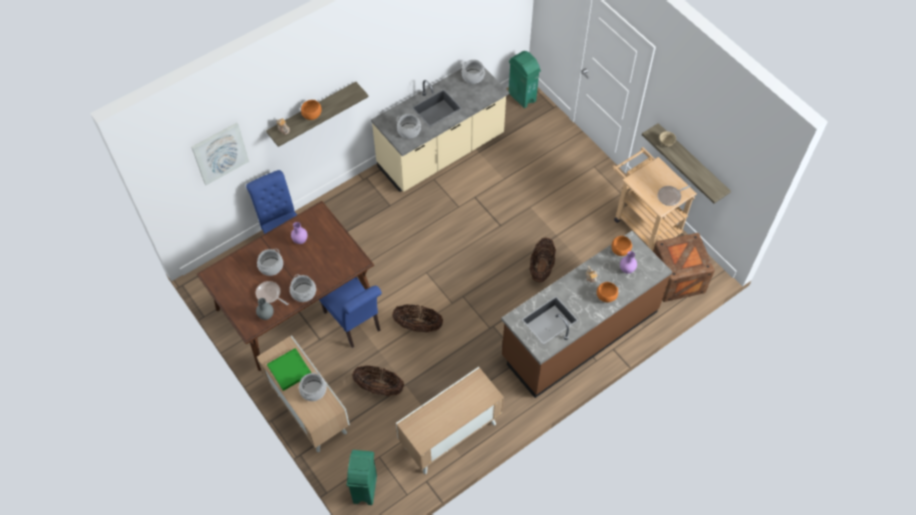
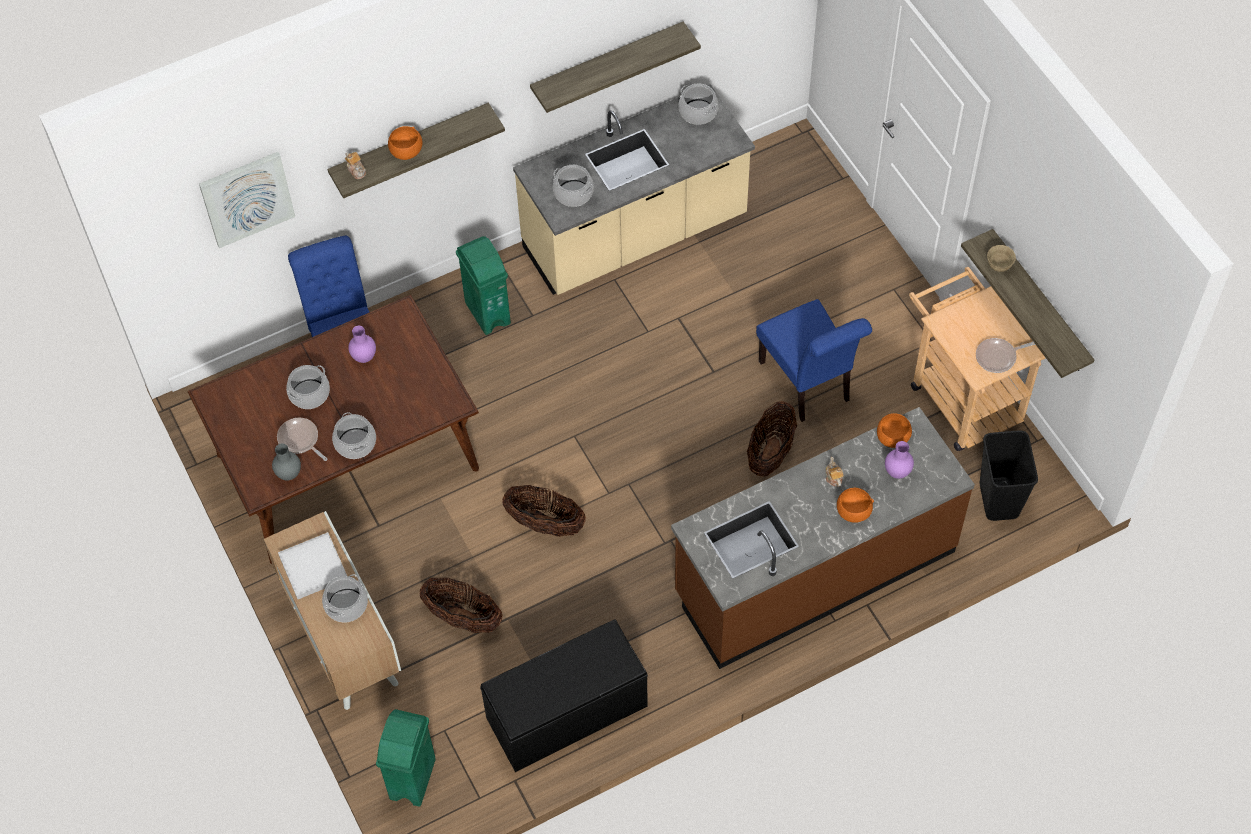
camera: 10 degrees right, 0 degrees up
(289, 370) = (313, 567): green tray -> white tray
(354, 323) = (440, 506): blue chair -> blue chair (808, 385)
(421, 52) = (607, 64): none -> shelf
(450, 436) = (567, 713): cabinet -> black bench
(522, 97) = (791, 154): green trash can -> green trash can (487, 312)
(676, 279) = (999, 500): crate -> black trash can

